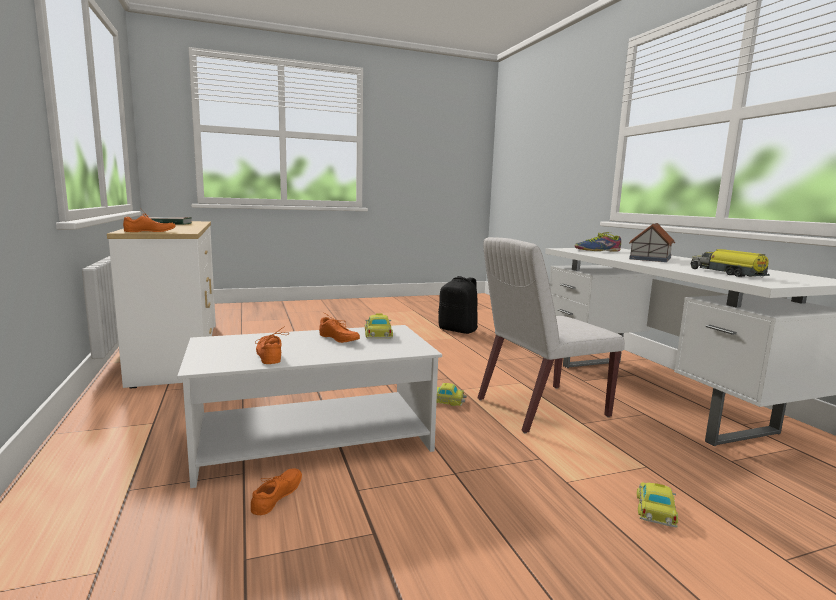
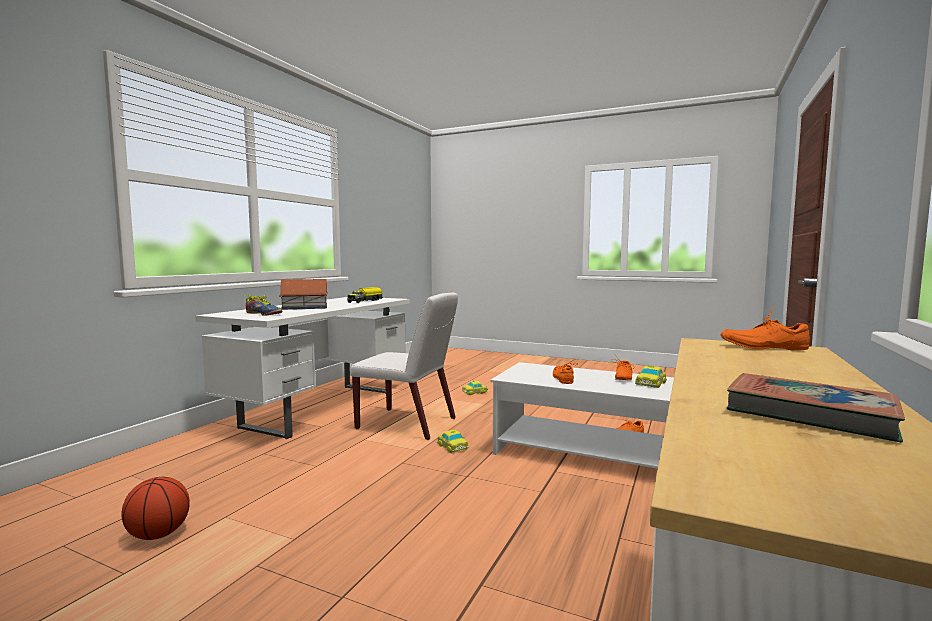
camera: 135 degrees left, 5 degrees down
(378, 334) = (529, 376): toy car -> toy car (651, 383)
(458, 330) = (158, 535): black backpack -> basketball

